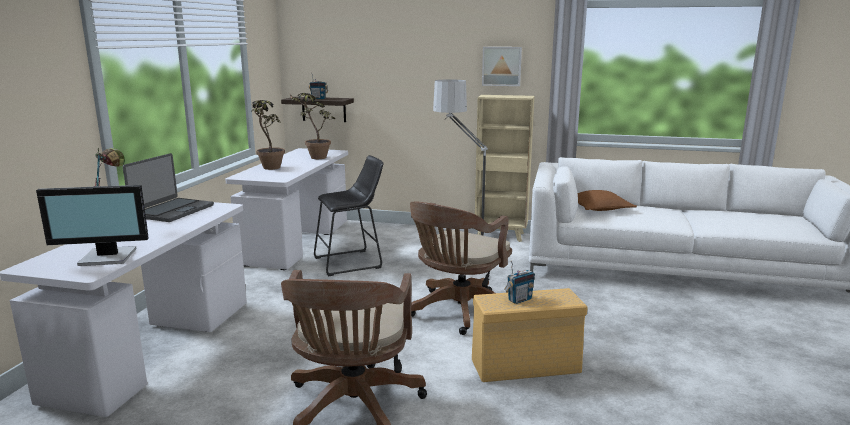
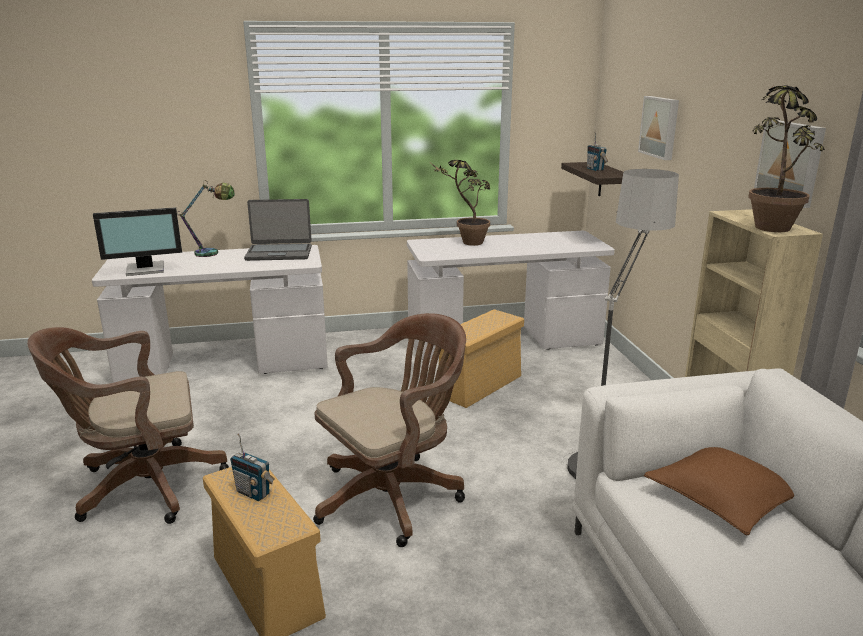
camera: 65 degrees right, 5 degrees up
(108, 258) = (146, 269): monitor -> monitor turned 75 degrees counterclockwise
(314, 157) = (550, 245): potted plant -> potted plant (768, 225)
(352, 262) = (479, 386): black stool -> beige storage box
(375, 62) = (660, 127): none -> picture
(458, 312) = (394, 495): brown office chair -> brown office chair turned 135 degrees clockwise

